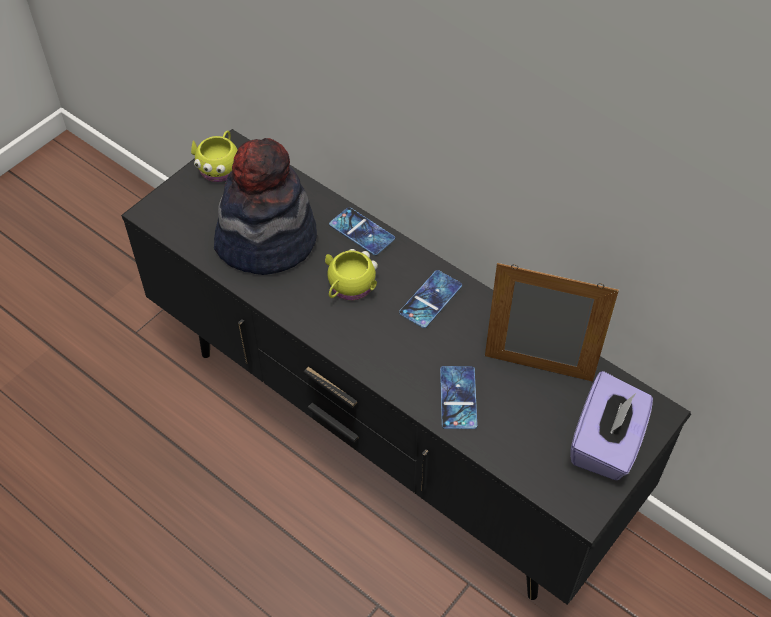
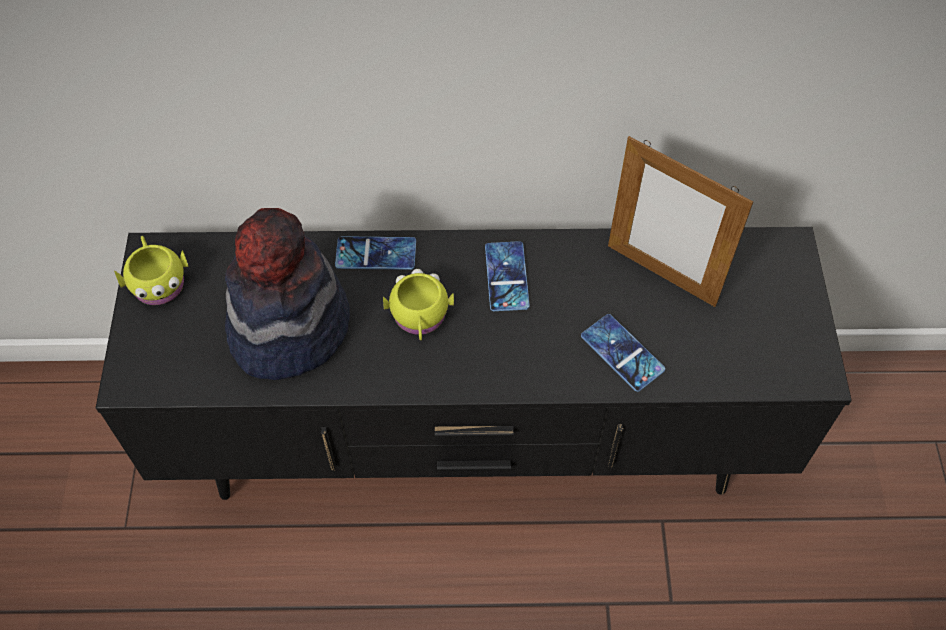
camera: 40 degrees left, 5 degrees up
(538, 368) = (661, 275): picture frame -> picture frame turned 120 degrees counterclockwise
(606, 443) = (778, 303): purple tissue box -> none

